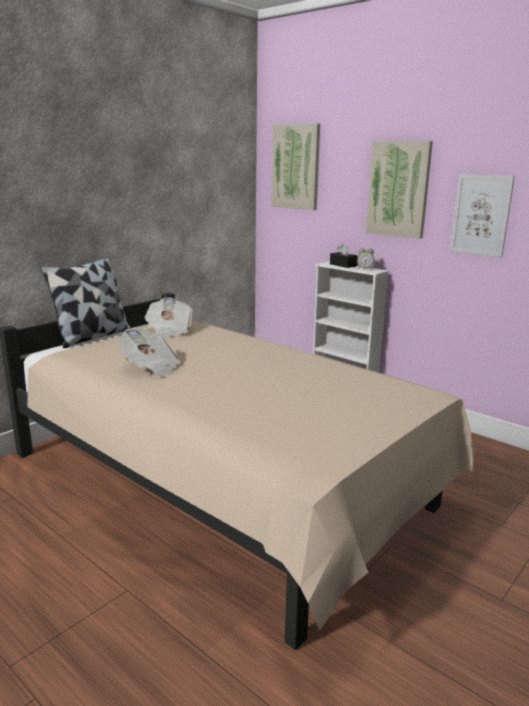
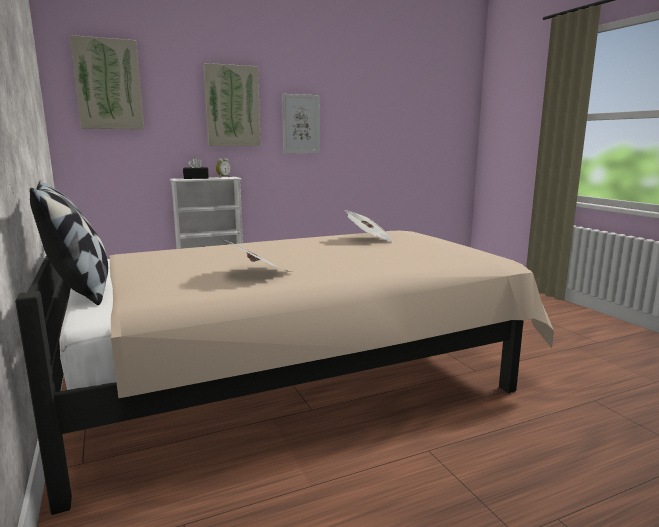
camera: 65 degrees left, 5 degrees down
(169, 331) = (148, 260): newspaper -> newspaper (370, 240)

